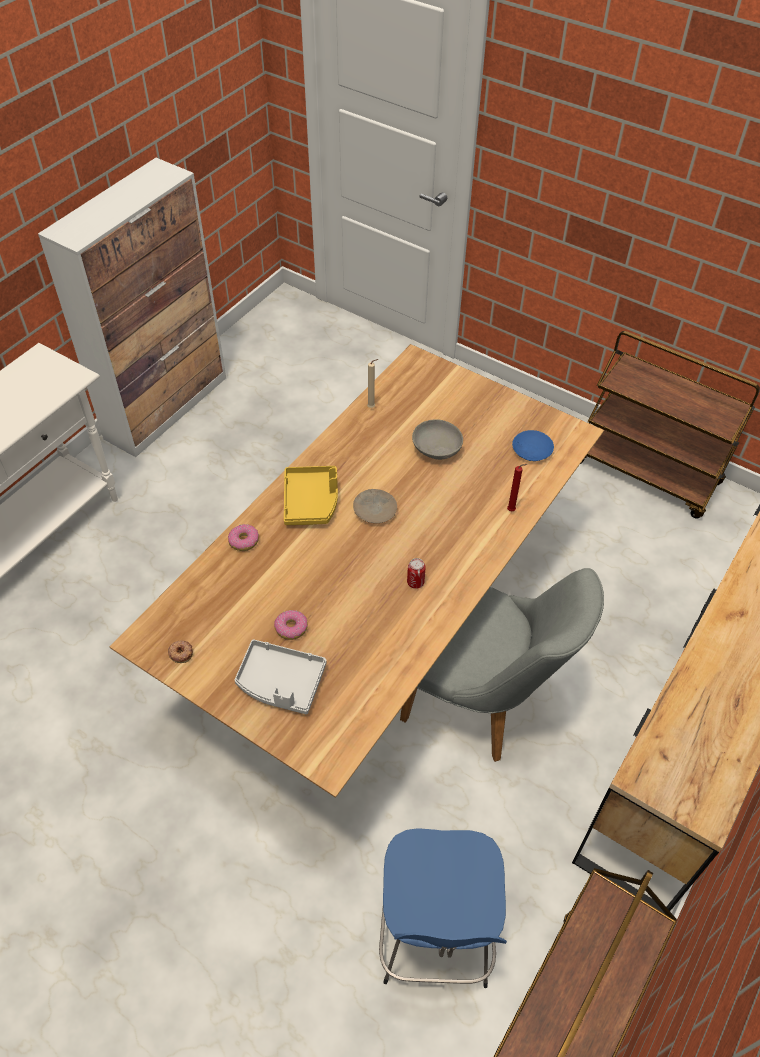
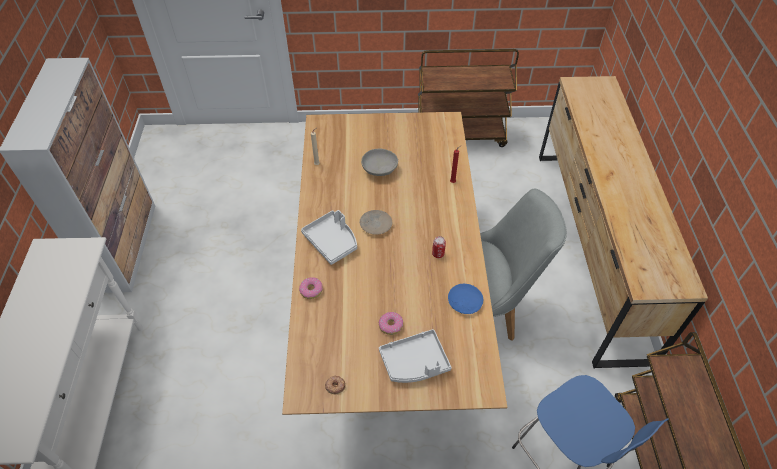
camera: 35 degrees left, 0 degrees up
(311, 501) = (332, 241): yellow tray -> grey tray
(531, 450) = (433, 142): blue plate -> blue plate (465, 302)

